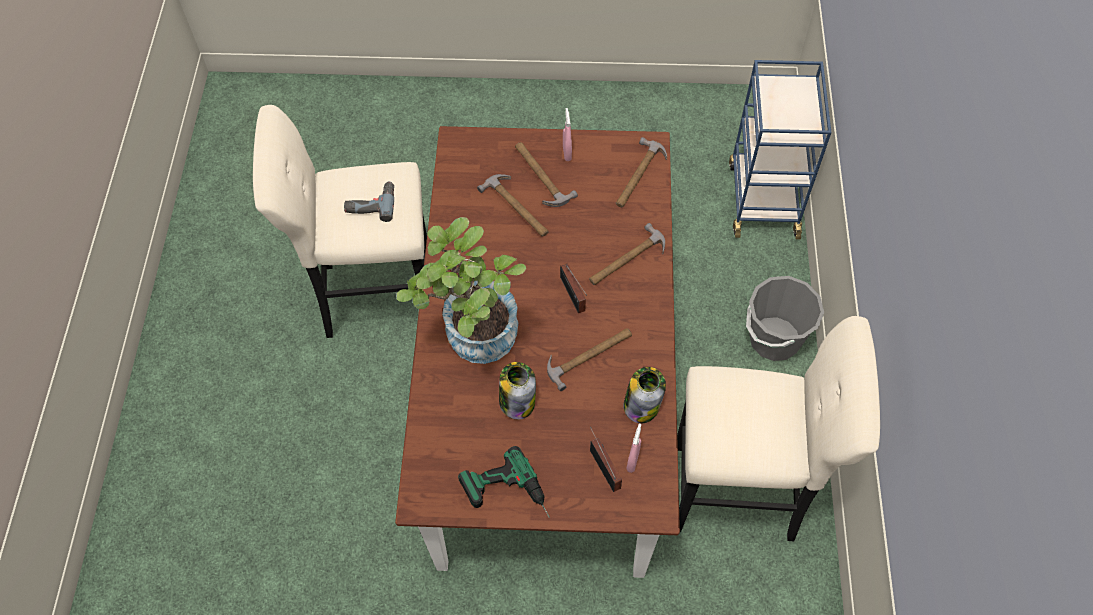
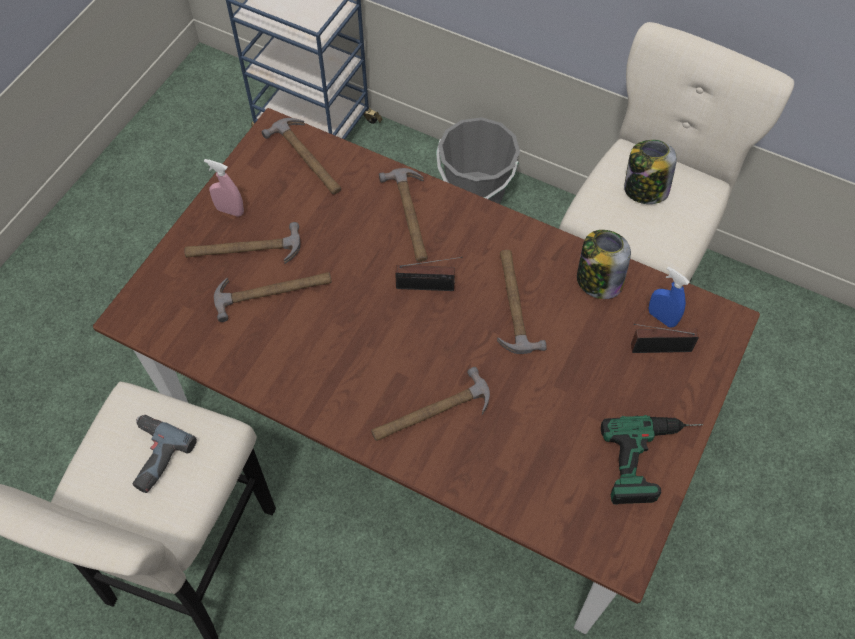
camera: 65 degrees left, 0 degrees up
(473, 340) = (431, 413): potted plant -> hammer
(517, 401) = (536, 400): jar -> jar (644, 189)
(632, 461) = (661, 318): pink spray bottle -> blue spray bottle

